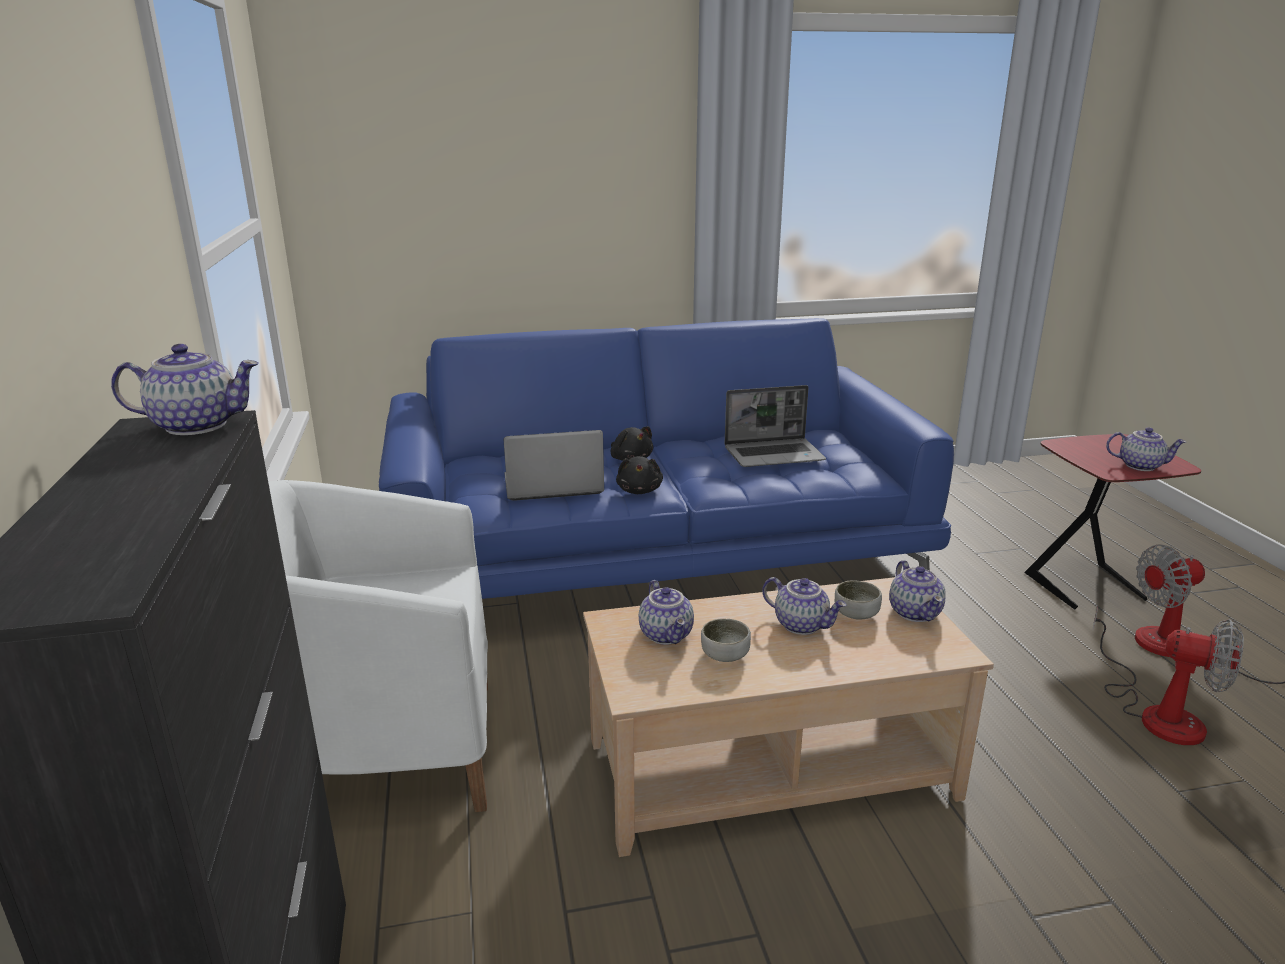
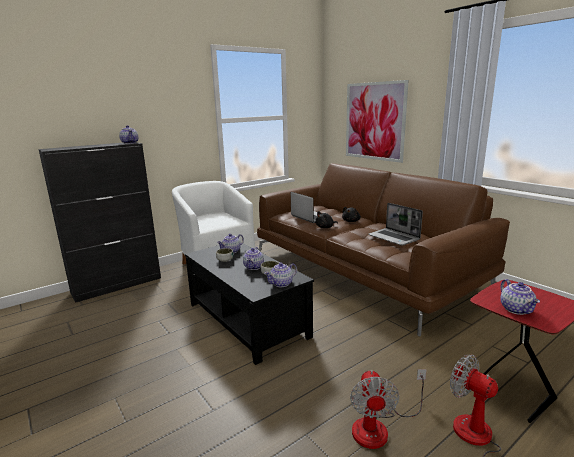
camera: 65 degrees right, 5 degrees down
(492, 215) = (374, 121): none -> picture
(656, 557) = (364, 270): blue sofa -> brown sofa
(769, 766) = (248, 319): beige coffee table -> black coffee table

